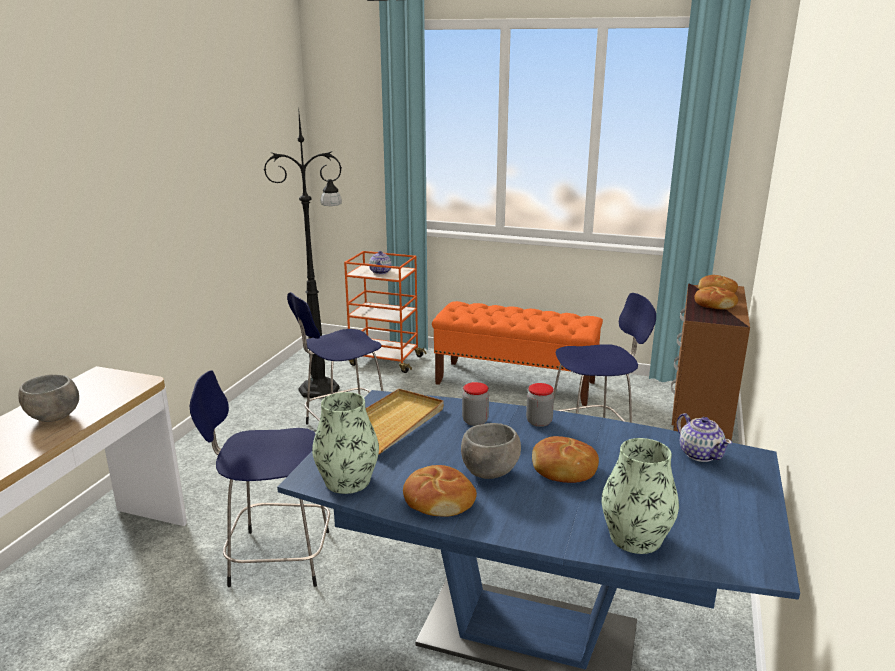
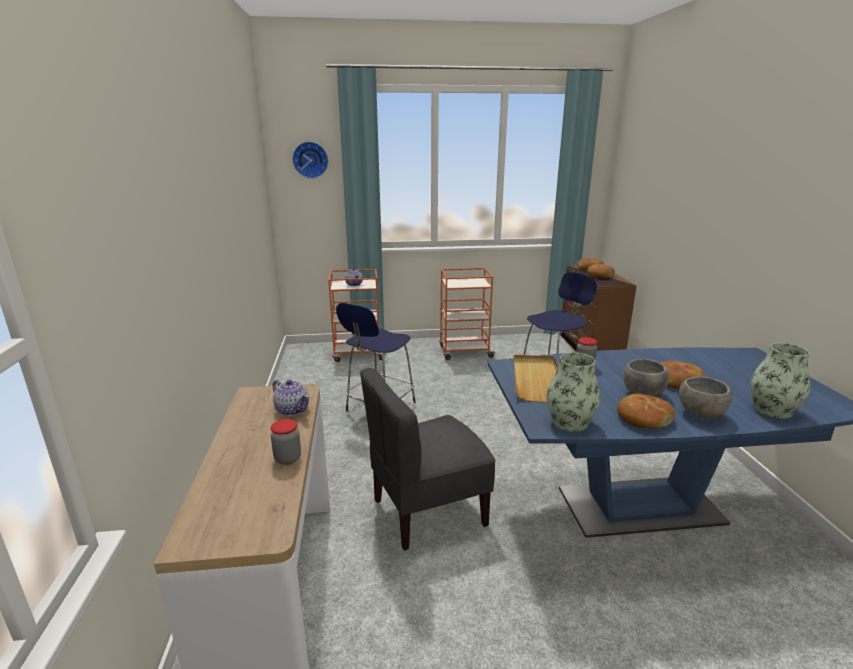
camera: 25 degrees left, 0 degrees up
(54, 417) = (267, 435): grey bowl -> grey bowl (701, 414)
(276, 557) = (428, 511): blue stool -> grey chair
(321, 389) = (331, 383): black floor lamp -> none
(352, 113) = (310, 160): none -> wall clock
(515, 383) = (464, 352): orange bench -> orange cart
(539, 422) = (620, 358): jar -> jar (287, 458)
(700, 454) = (727, 357): teapot -> teapot (292, 409)

